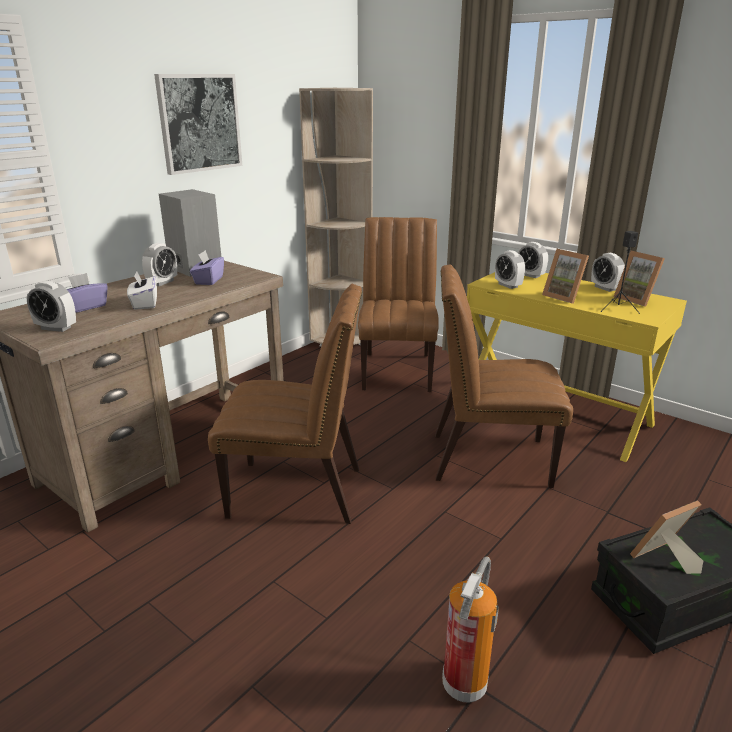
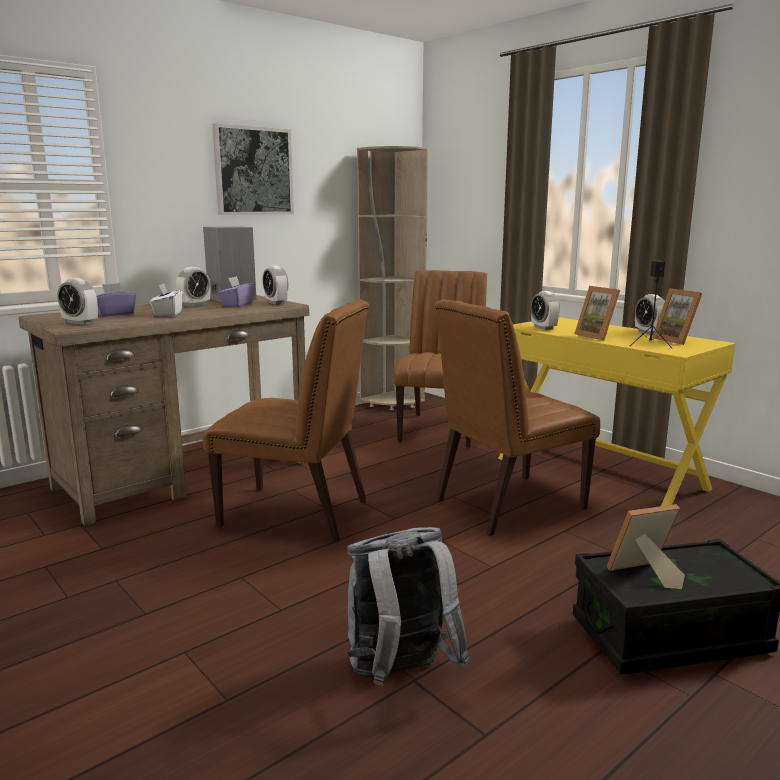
camera: 10 degrees right, 10 degrees down
(465, 683) = (400, 674): fire extinguisher -> grey backpack
(491, 459) = (510, 504): brown chair -> brown chair turned 45 degrees counterclockwise
(530, 275) = (573, 323): alarm clock -> alarm clock (276, 303)

